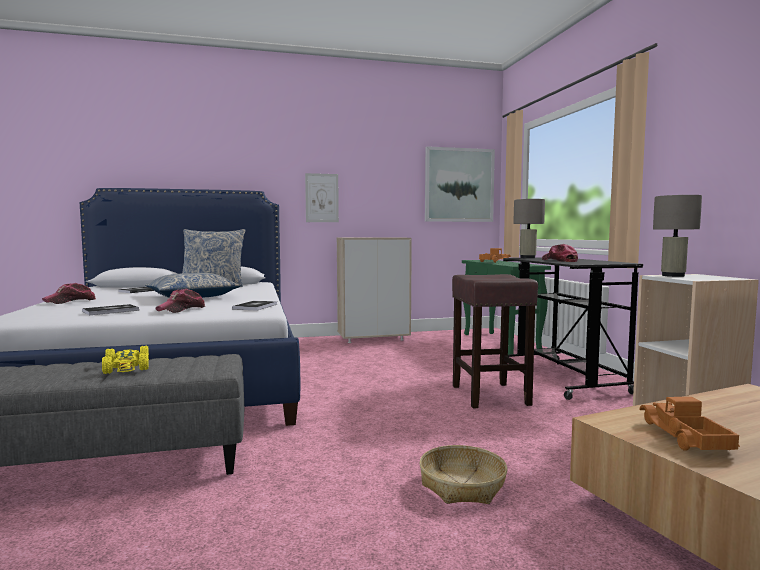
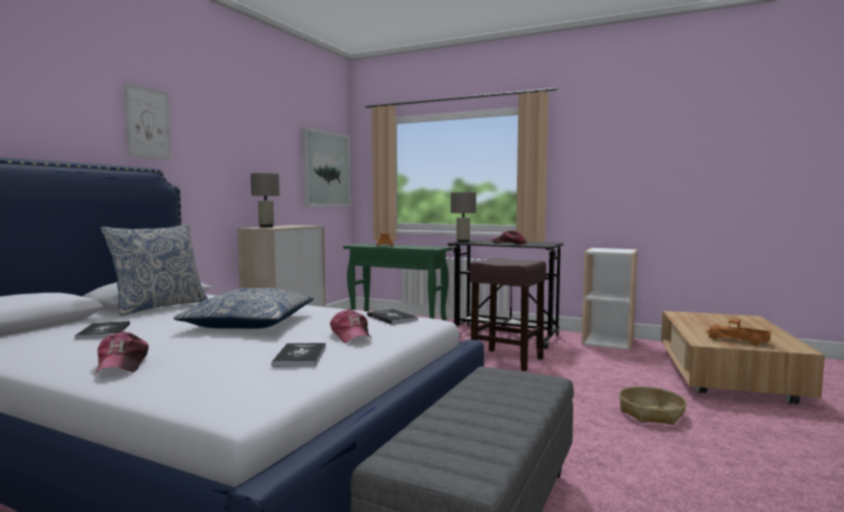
camera: 50 degrees left, 0 degrees up
(127, 367) = (484, 404): yellow toy car -> none
(322, 198) = (216, 179): picture -> picture (148, 123)
(673, 276) = (600, 250): grey table lamp -> grey table lamp (266, 227)

